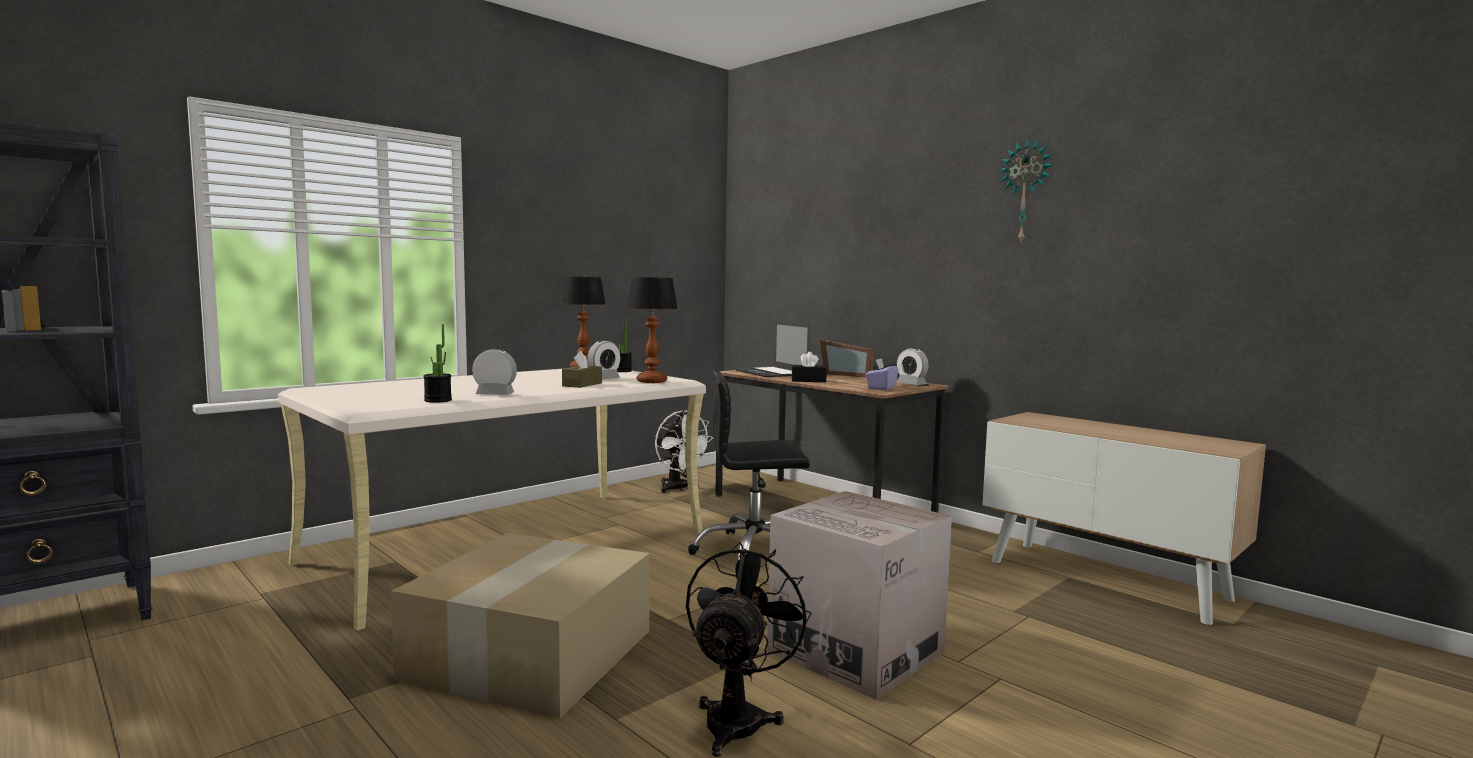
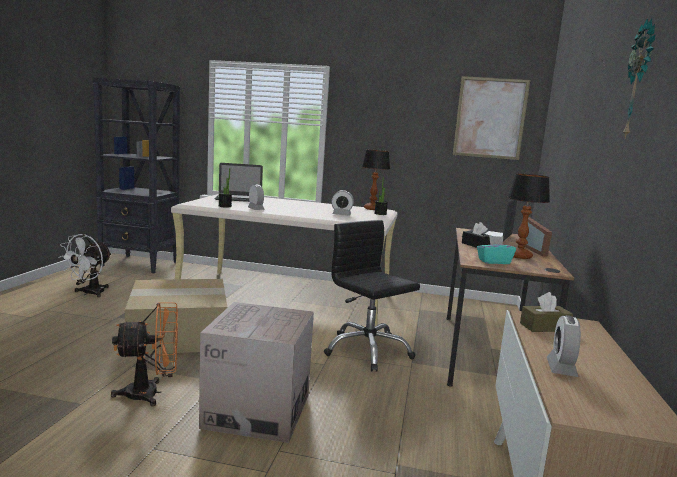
camera: 55 degrees right, 5 degrees up
(377, 389) = (238, 198): none -> laptop
(582, 384) = (314, 214): brown tissue box -> brown tissue box (544, 327)
(651, 381) = (354, 220): table lamp -> table lamp (519, 256)
(676, 227) = (490, 118): none -> picture
(678, 489) = (437, 307): white fan -> white fan (89, 293)
(738, 718) = (151, 393): black fan -> orange fan
(881, 388) = (494, 261): purple tissue box -> turquoise tissue box
(911, 384) = (539, 267): alarm clock -> alarm clock (561, 368)

